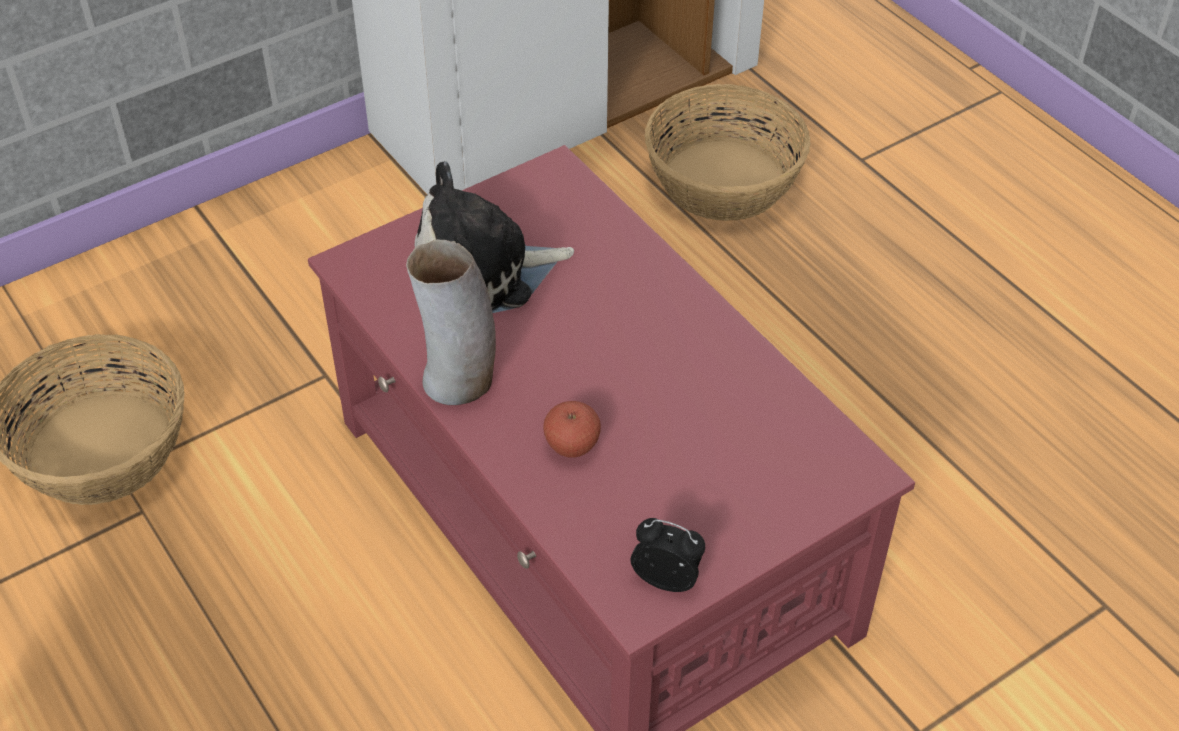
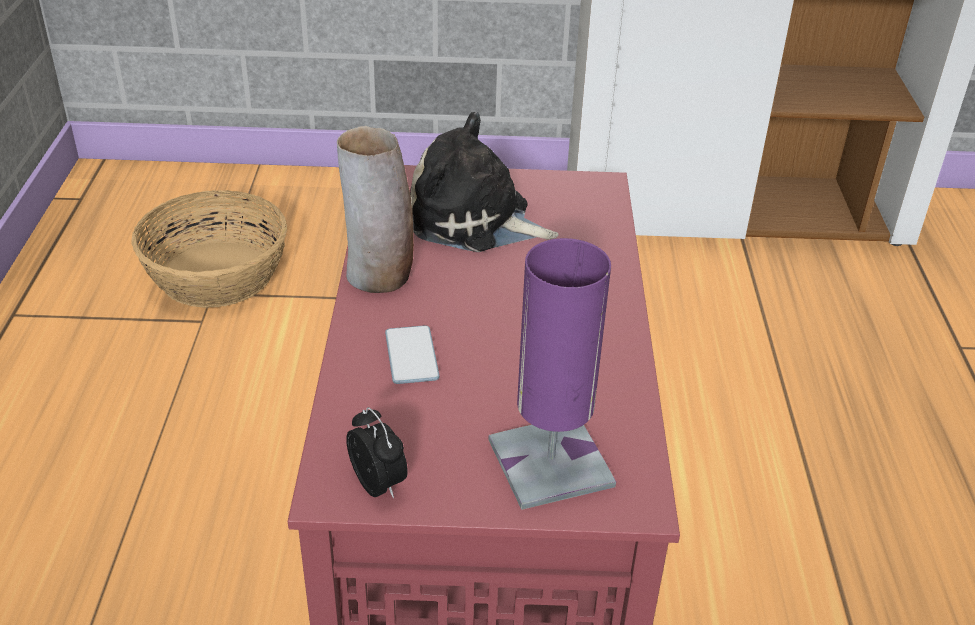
camera: 35 degrees right, 10 degrees down
(572, 446) = (411, 356): apple -> phone
(722, 181) = (816, 310): basket -> none
(775, 479) = (550, 463): none -> purple table lamp

